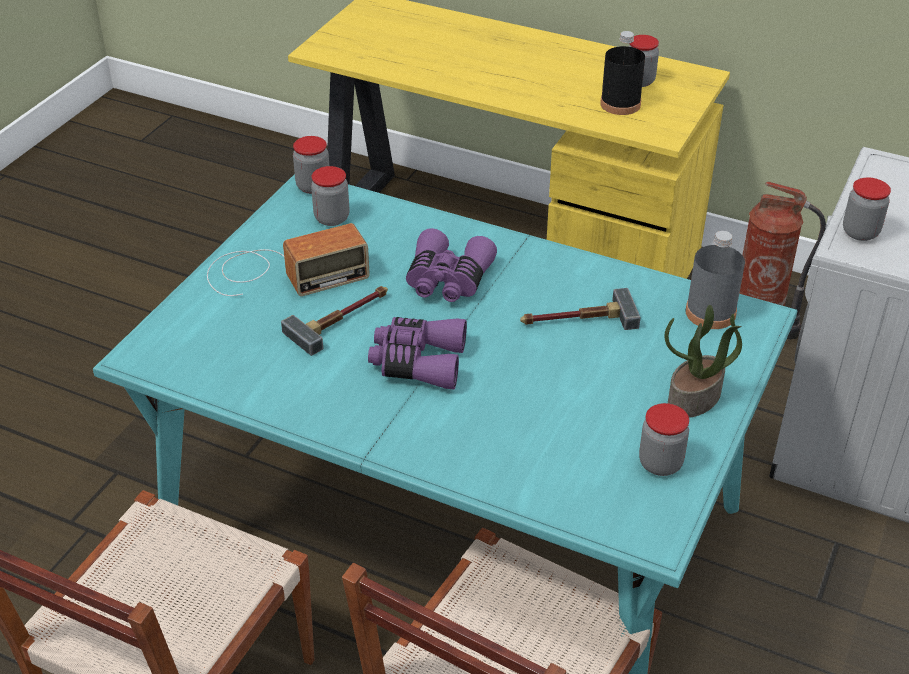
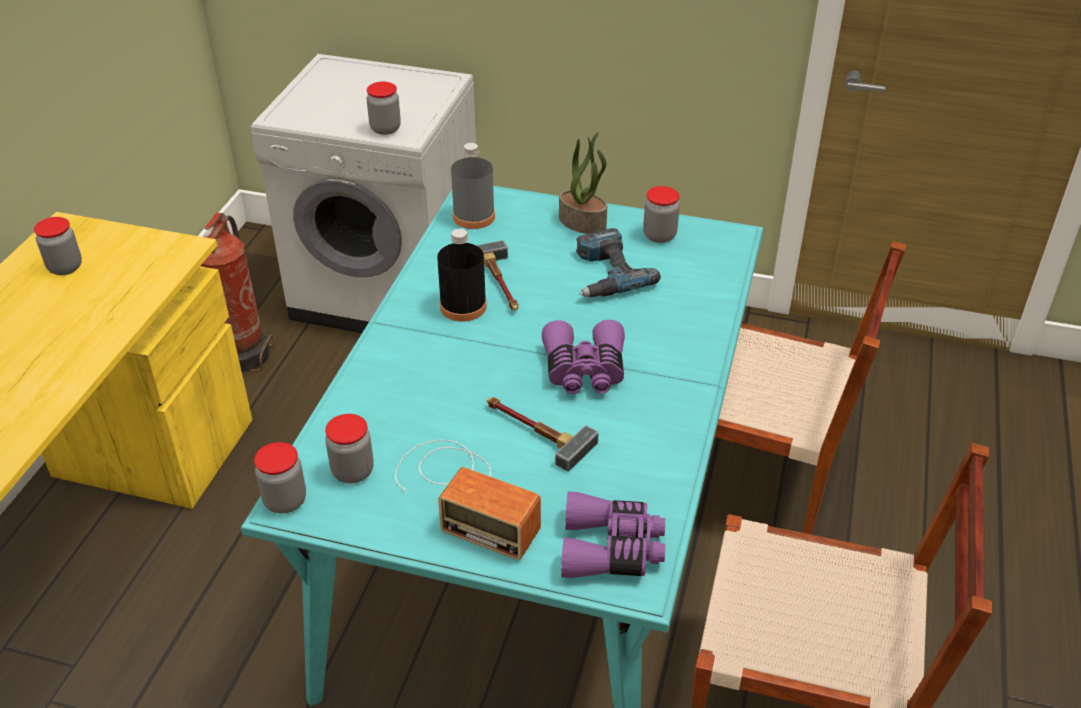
camera: 100 degrees left, 0 degrees up
(281, 272) = (465, 494): radio -> radio turned 150 degrees clockwise
(447, 280) = (456, 367): purple binoculars -> purple binoculars (611, 549)
(584, 402) = (605, 273): none -> power drill
(620, 104) = (115, 278): black bottle -> black bottle (463, 306)

